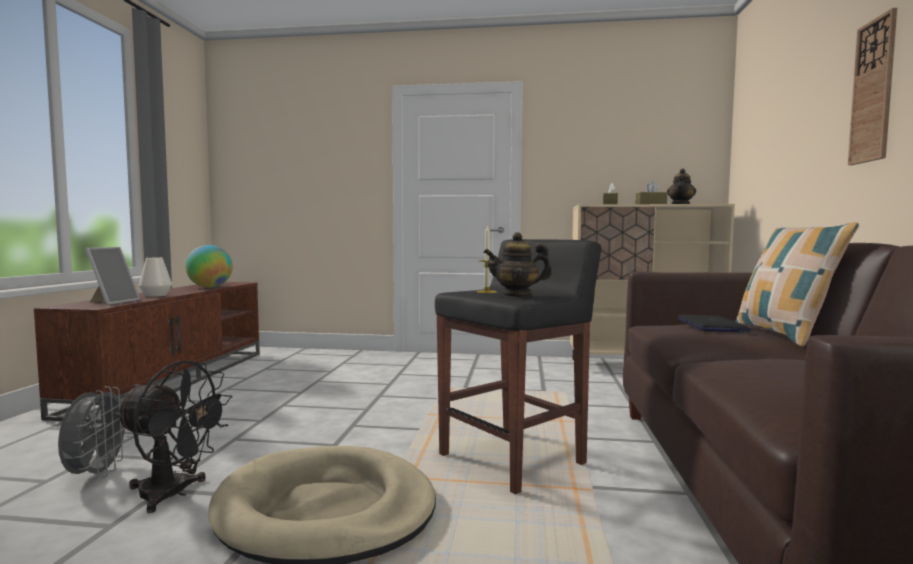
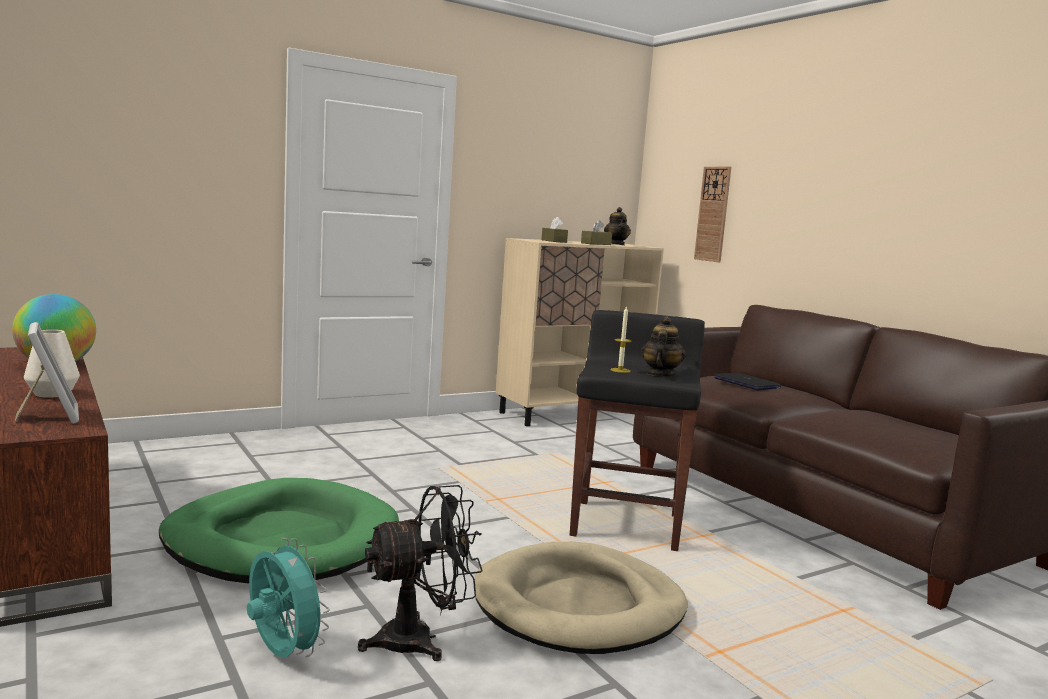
camera: 40 degrees left, 5 degrees up
(96, 474) = (281, 654): grey fan -> turquoise fan
(251, 410) = (282, 541): none -> green dog bed
(517, 295) = (660, 374): teapot -> teapot turned 150 degrees clockwise
(784, 335) = (790, 387): pillow -> none
(873, 91) = (824, 190): wall clock -> wall clock (713, 214)

